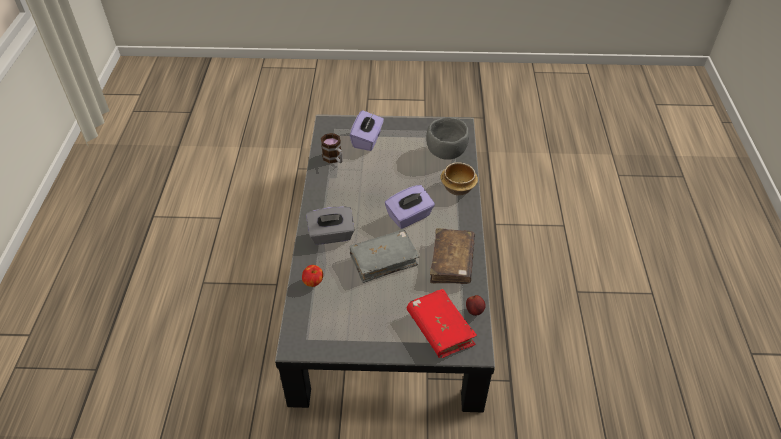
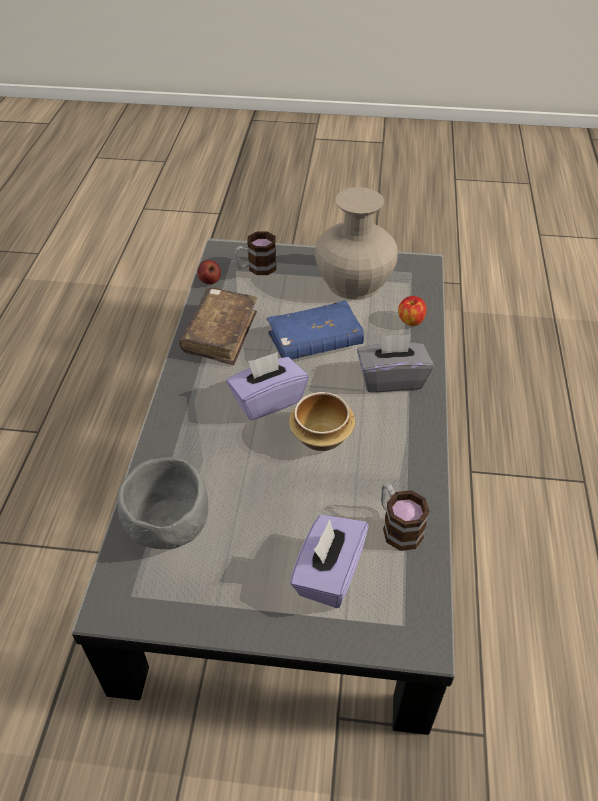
camera: 175 degrees left, 0 degrees up
(356, 319) = (354, 282): none -> beige vase
(383, 260) = (315, 341): grey book -> blue book
(440, 328) = (256, 268): red book -> mug
(457, 188) = (174, 446): bowl -> bowl (322, 437)

